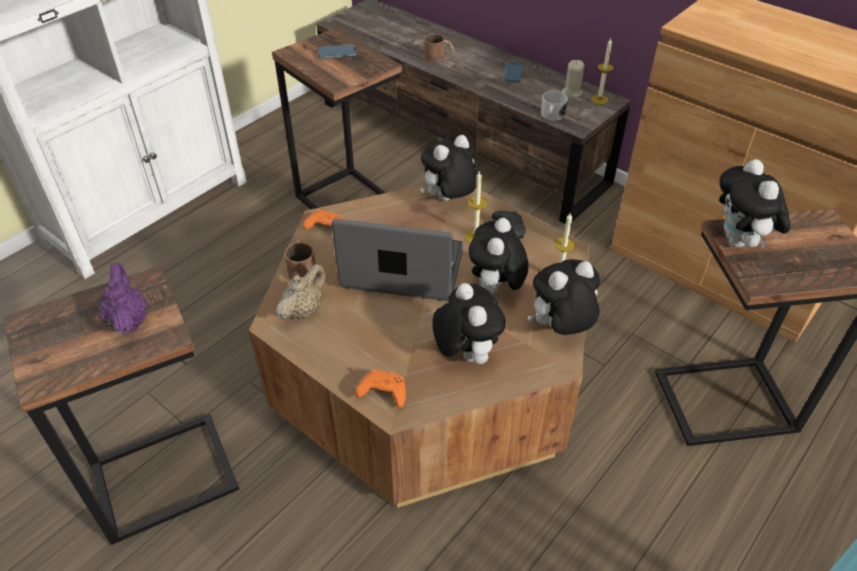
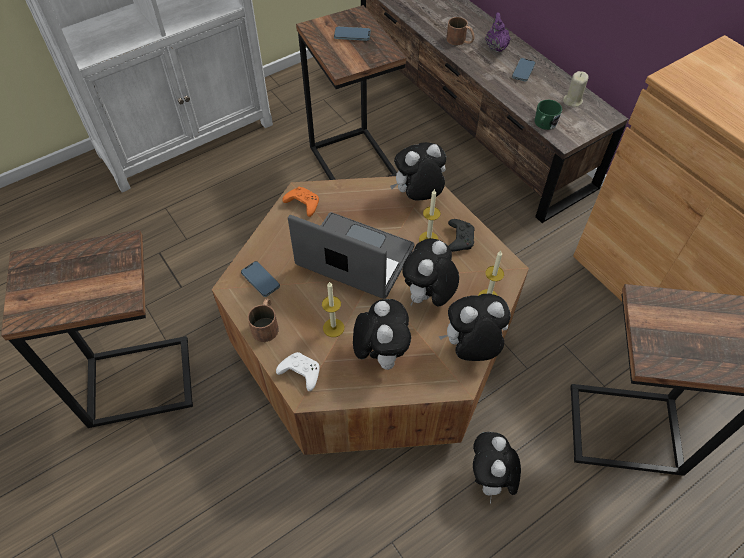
camera: 15 degrees right, 10 degrees up
(128, 321) = (100, 278): purple teapot -> purple teapot (495, 47)
(302, 268) = (271, 239): brown mug -> brown mug (266, 324)
(303, 310) = (260, 280): beige teapot -> phone
(382, 393) = (300, 373): orange game controller -> white game controller
(552, 116) = (544, 124): white mug -> green mug
(599, 99) = (597, 113): candle -> candle (333, 327)
(740, 243) = (650, 316): plush toy -> plush toy (490, 479)

